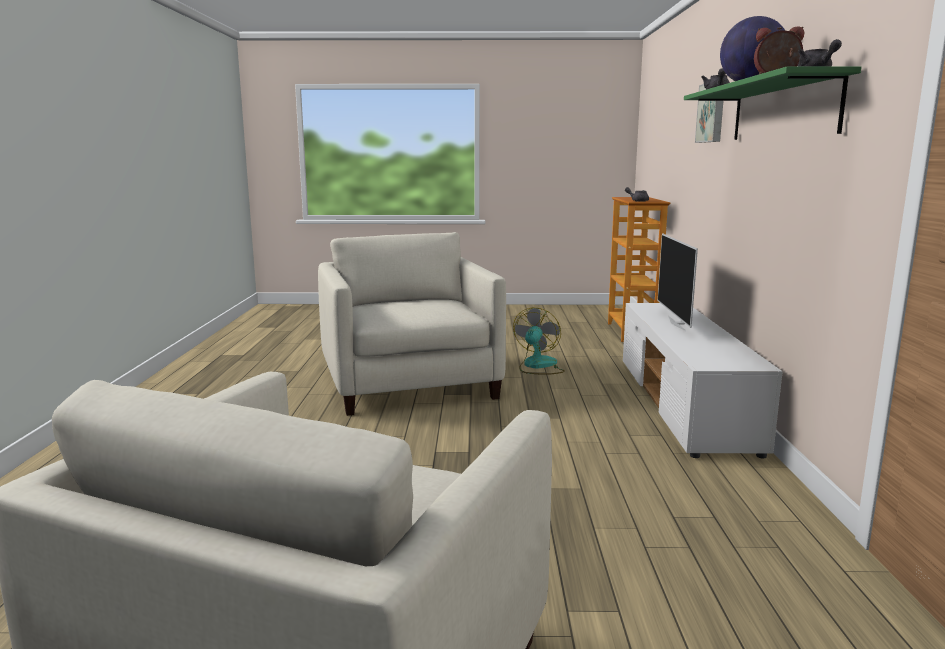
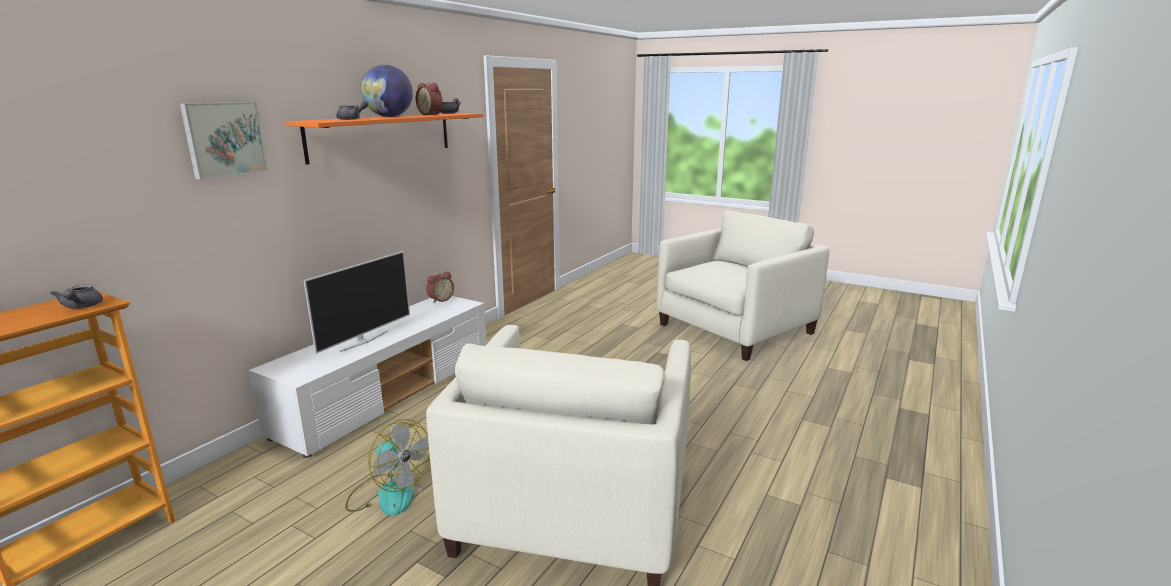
camera: 150 degrees left, 5 degrees up
(538, 366) = (388, 493): fan -> fan turned 105 degrees counterclockwise
(752, 363) = (440, 299): none -> alarm clock
(782, 110) = (382, 136): green shelf -> orange shelf

